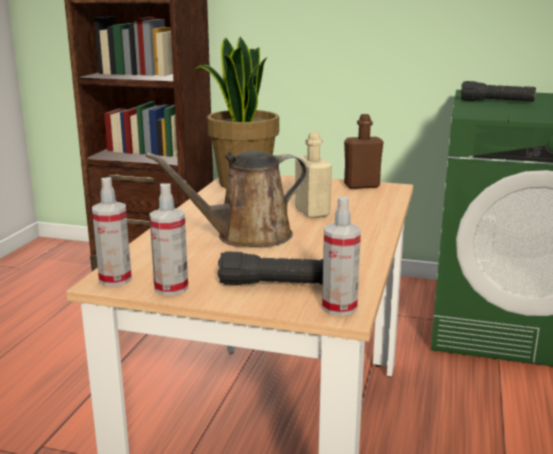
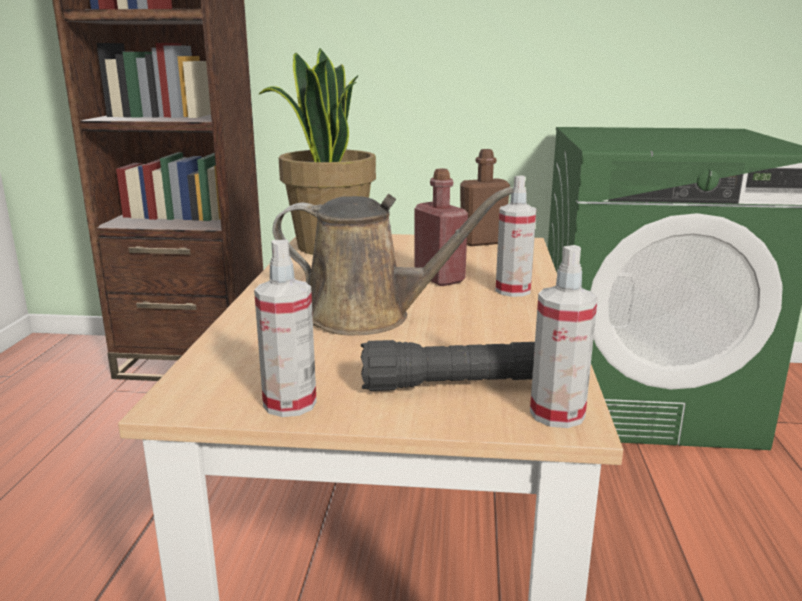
camera: 10 degrees left, 0 degrees up
(115, 279) = (195, 396): spray bottle -> spray bottle (513, 290)
(247, 236) = (368, 316): brown watering can -> brown watering can turned 135 degrees counterclockwise
(312, 212) = (439, 278): beige bottle -> red bottle
(496, 102) = (616, 136): black flashlight -> none

